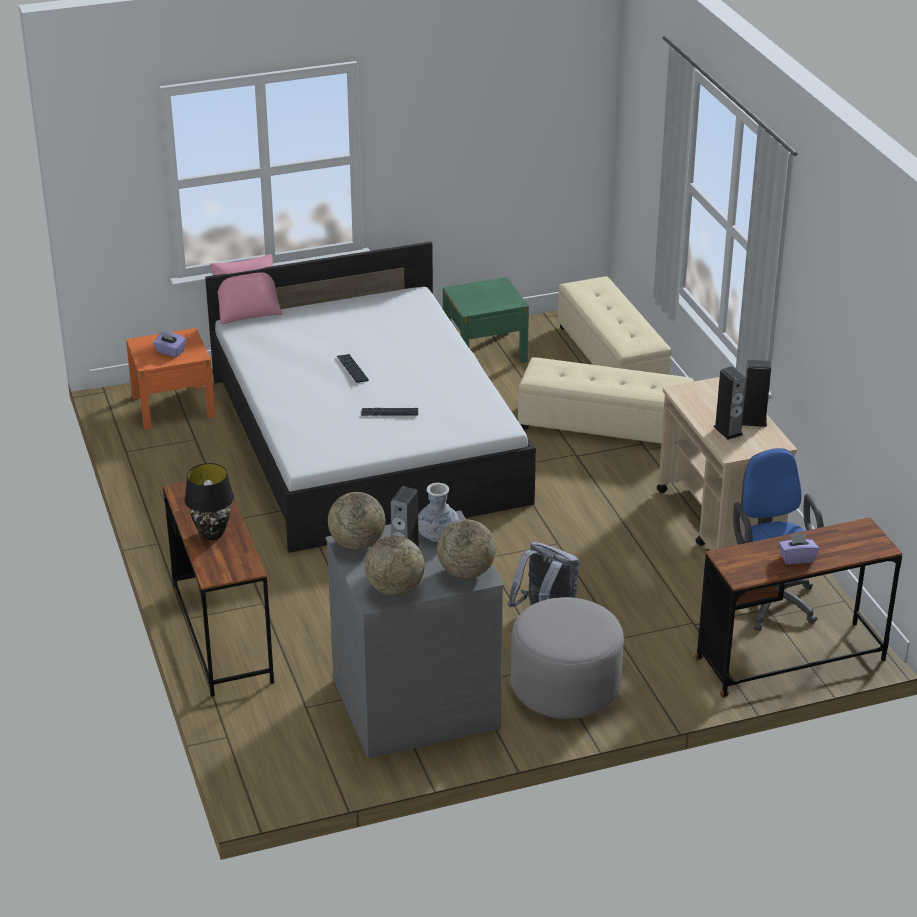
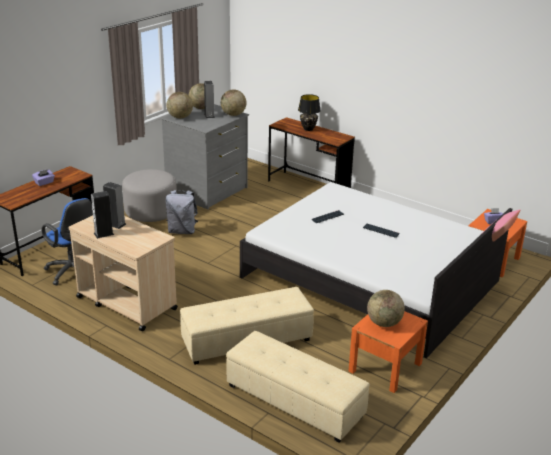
camera: 145 degrees right, 5 degrees down
(437, 535) = (205, 123): vase -> none
(484, 352) = (385, 367): green nightstand -> orange nightstand
(490, 298) = (384, 323): none -> globe

